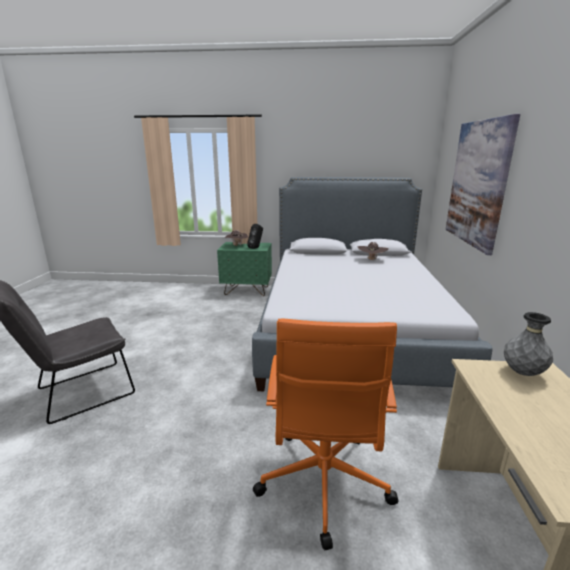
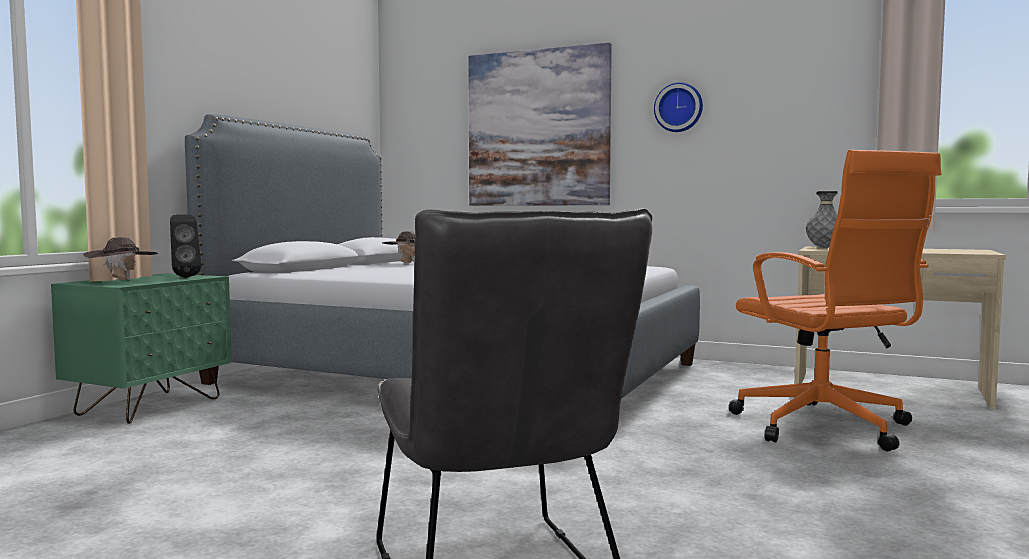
camera: 70 degrees left, 15 degrees down
(323, 484) = (824, 427): orange office chair -> orange office chair turned 45 degrees clockwise
(542, 182) = (679, 107): none -> wall clock

